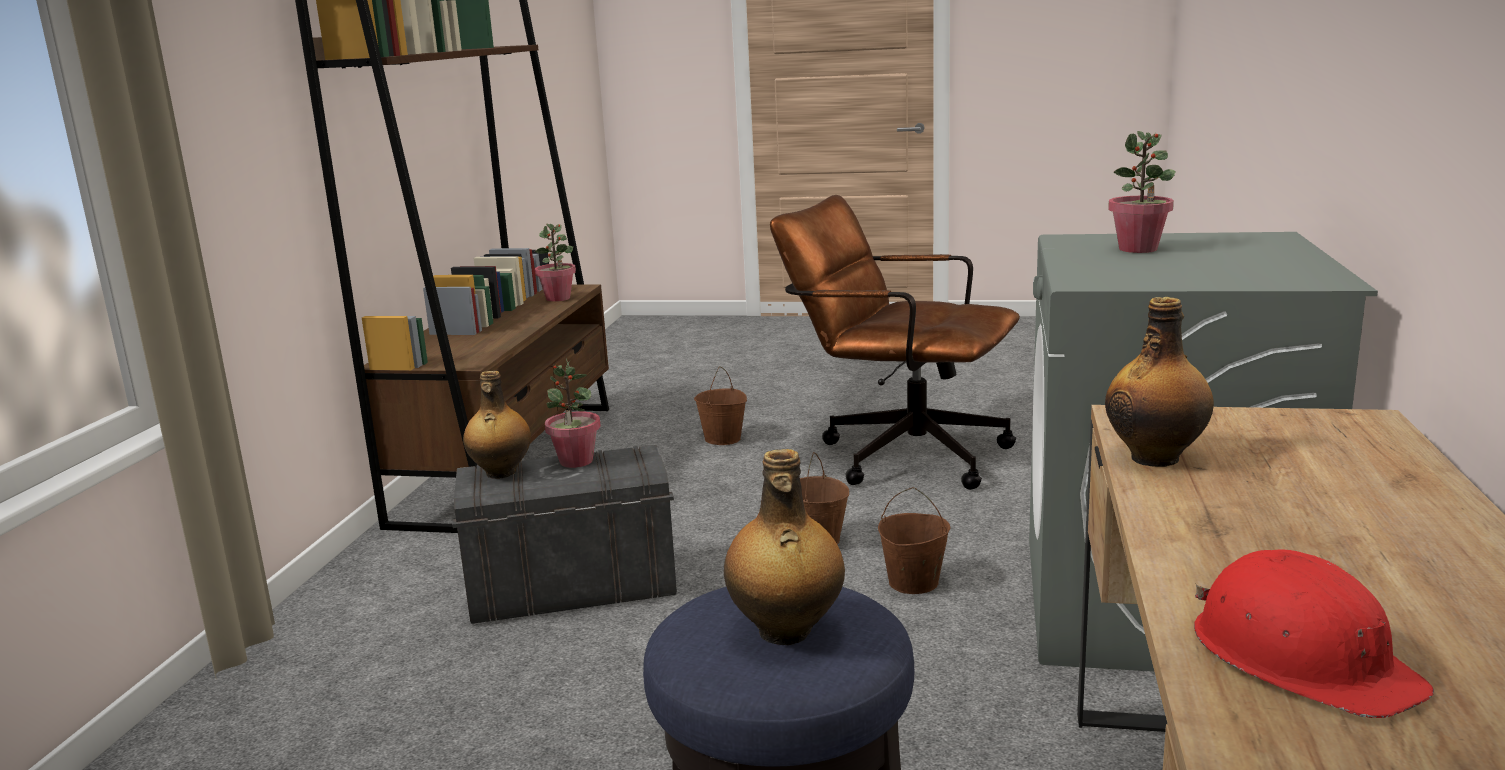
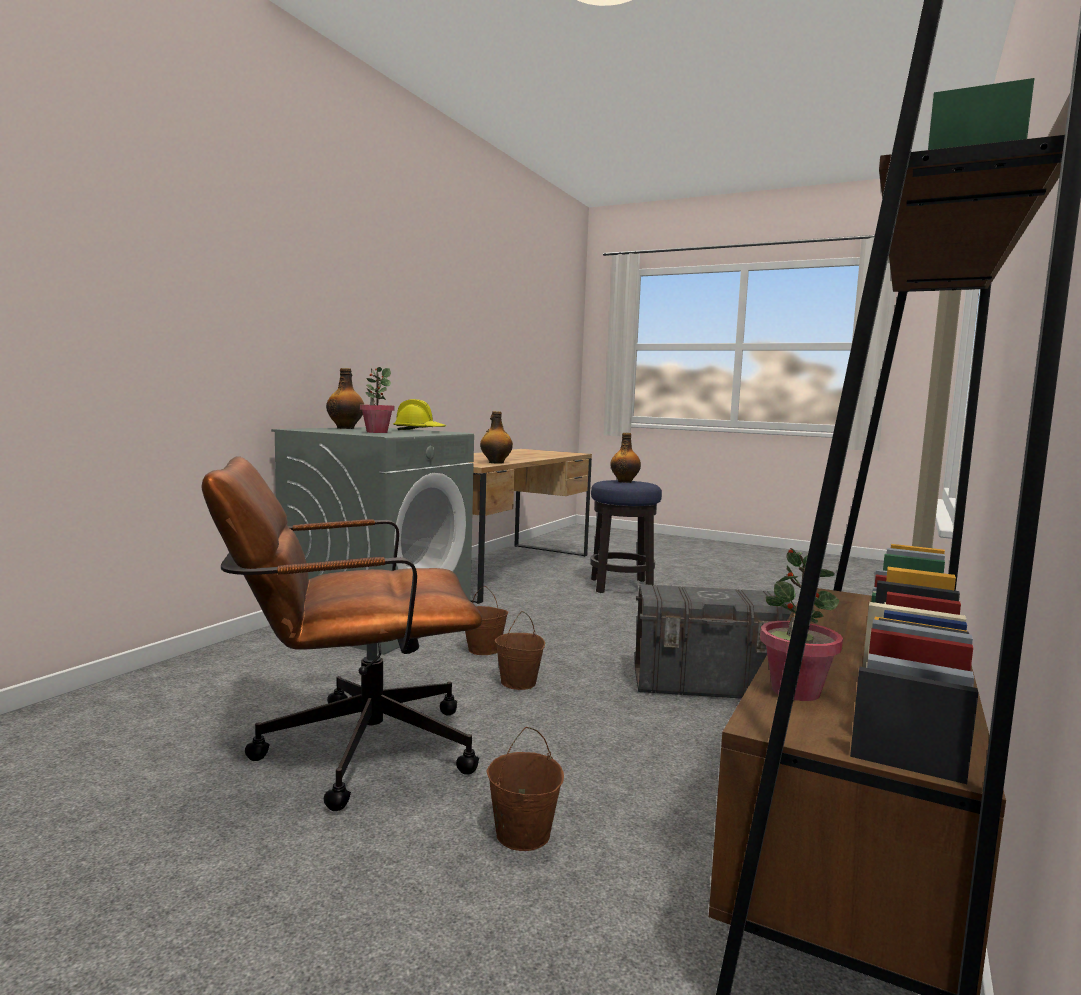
camera: 165 degrees left, 10 degrees down
(500, 473) = (757, 598): bottle -> bottle (346, 428)
(576, 461) = (703, 597): potted plant -> none
(898, 454) = (348, 750): brown office chair -> brown office chair turned 120 degrees clockwise
(1156, 277) = (419, 430): none -> yellow hard hat
(1301, 657) = (536, 455): red hard hat -> none

